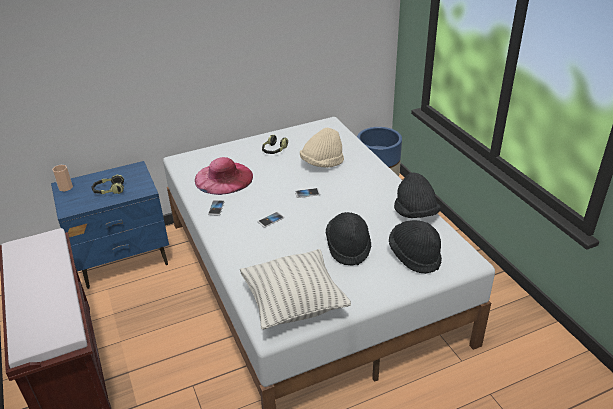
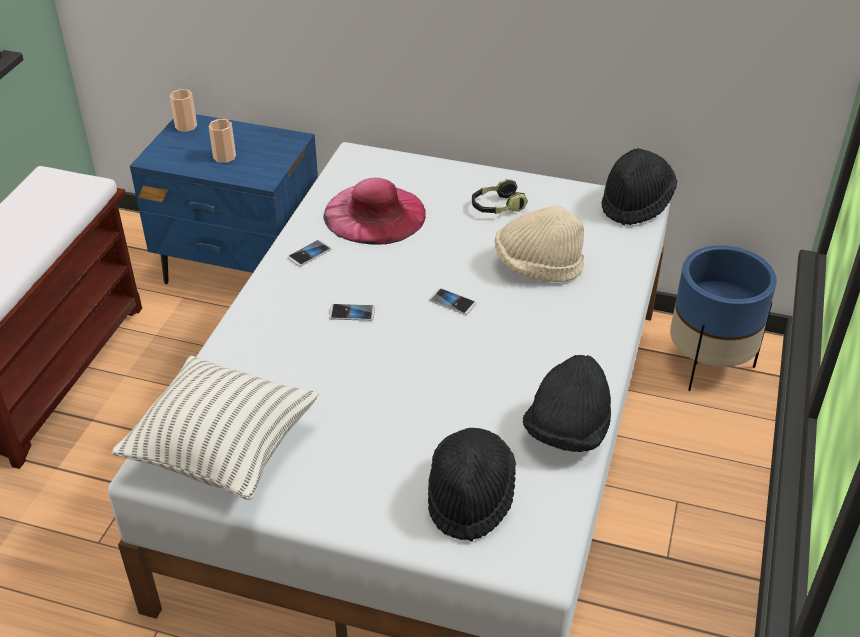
camera: 40 degrees right, 5 degrees up
(109, 190) = (224, 157): headphones -> cup
(348, 247) = (396, 420): black hat -> black hat (636, 204)

